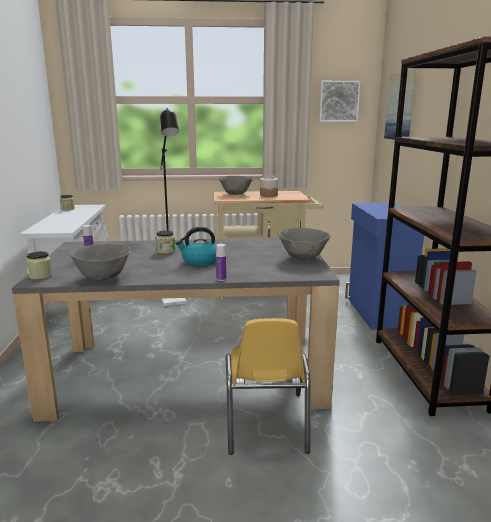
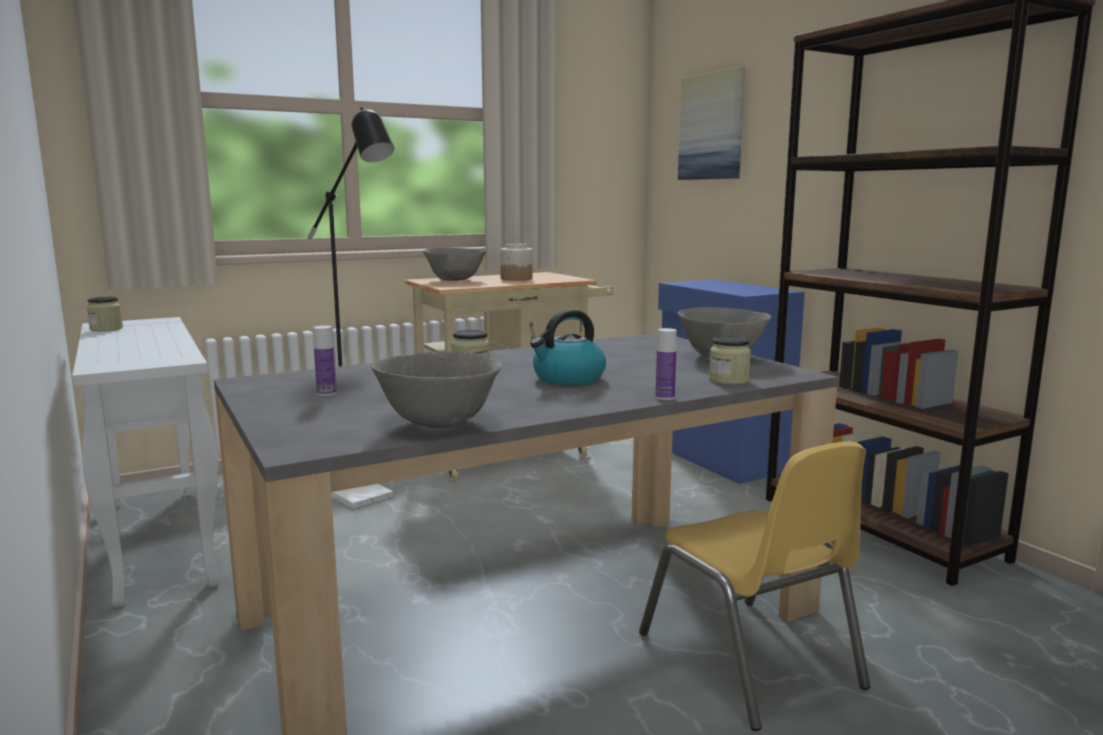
camera: 25 degrees left, 5 degrees down
(40, 276) = (290, 438): jar -> jar (729, 380)
(338, 101) = (592, 122): picture -> none

